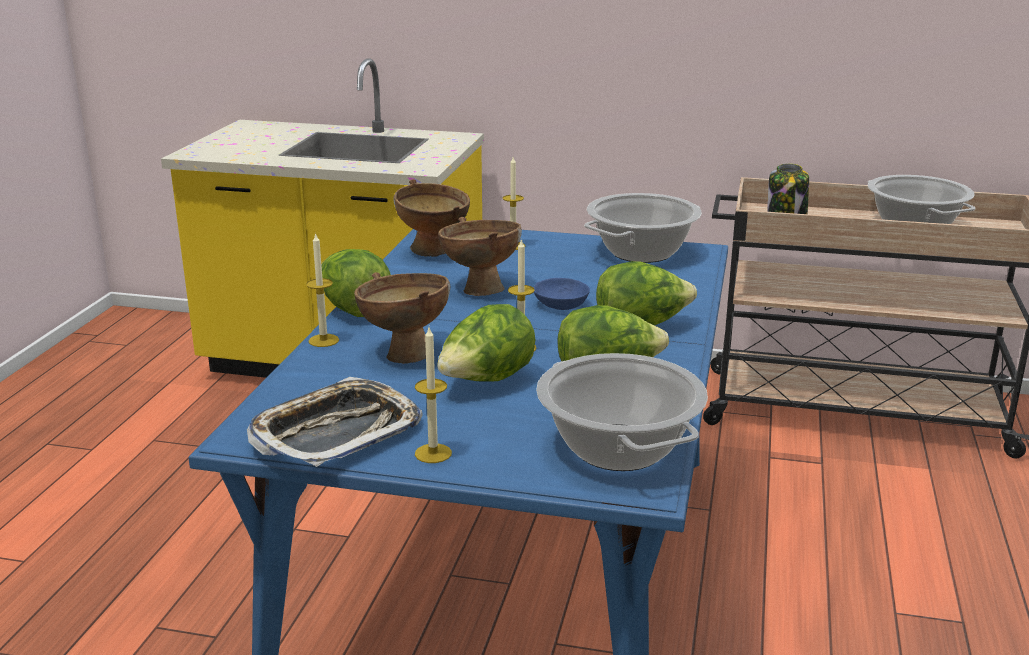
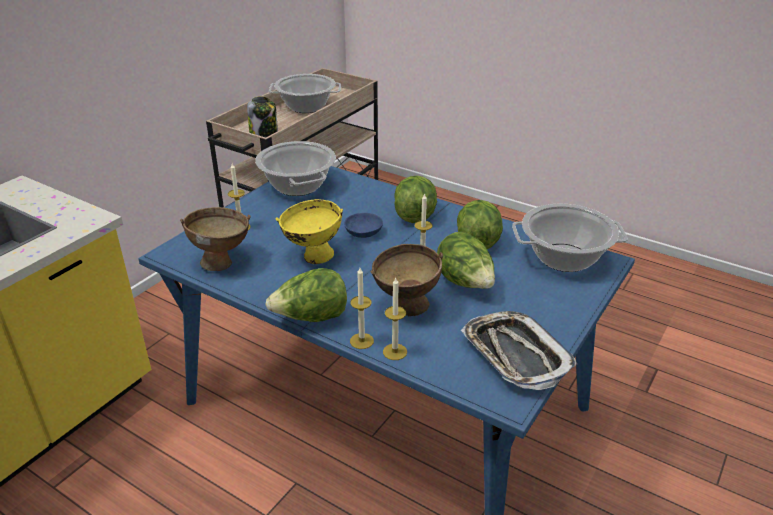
camera: 70 degrees left, 10 degrees up
(433, 453) = (554, 320): candle -> candle (395, 352)
(479, 288) = (311, 256): brown bowl -> yellow bowl

